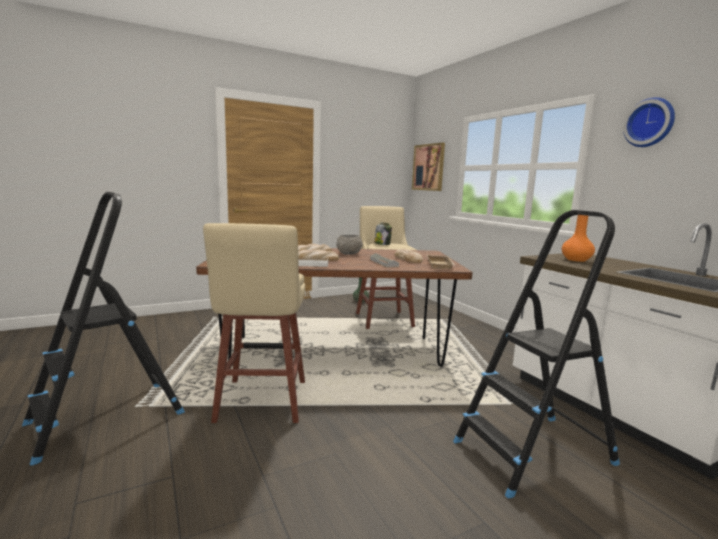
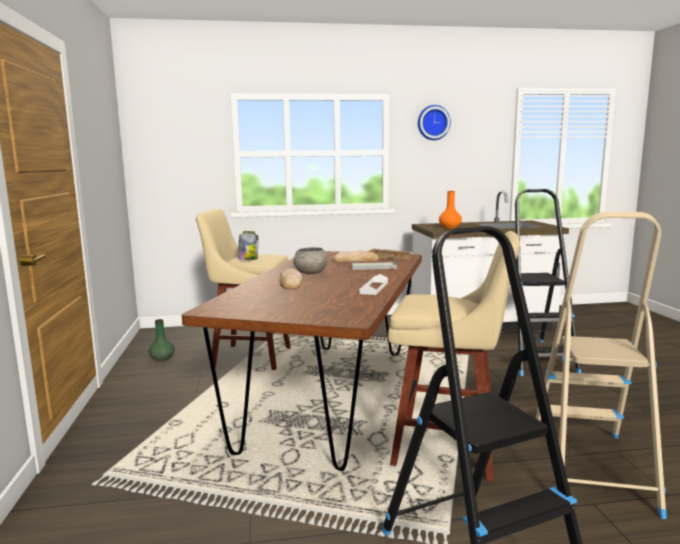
camera: 70 degrees left, 0 degrees up
(240, 480) = (589, 465): none -> beige step ladder
(316, 259) = (340, 283): bread -> none
(428, 167) = (169, 152): picture -> none

